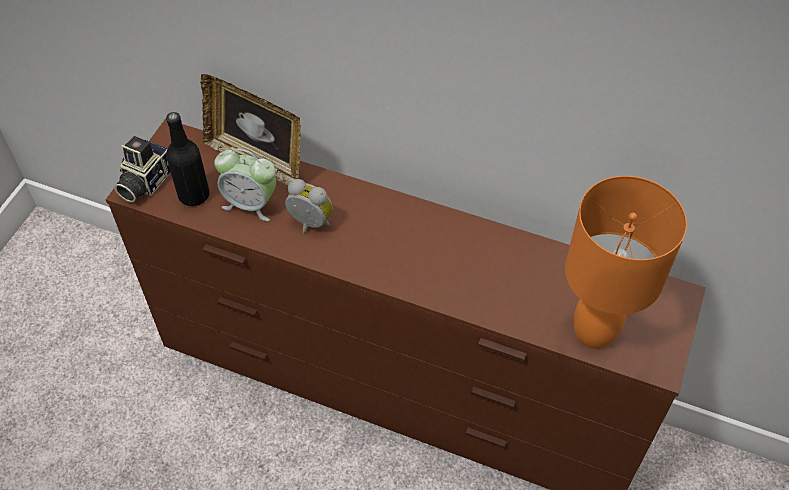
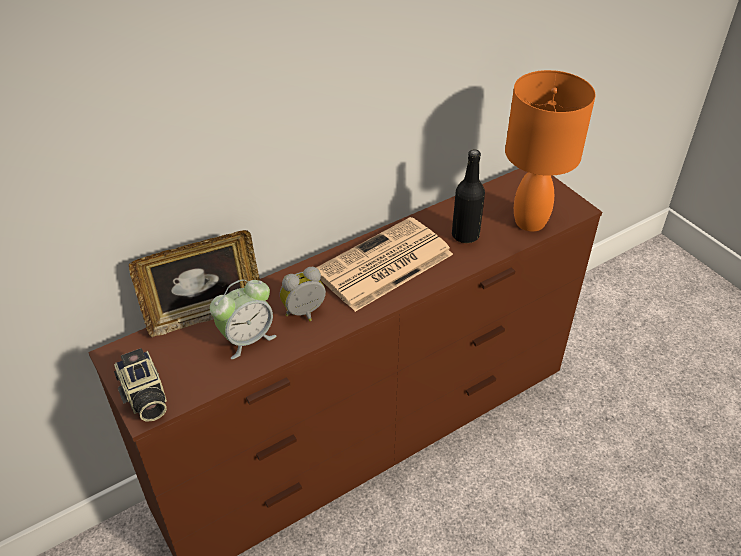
camera: 55 degrees left, 10 degrees down
(194, 195) = (198, 371): black bottle -> black bottle (465, 235)
(418, 245) = (383, 265): none -> newspaper

